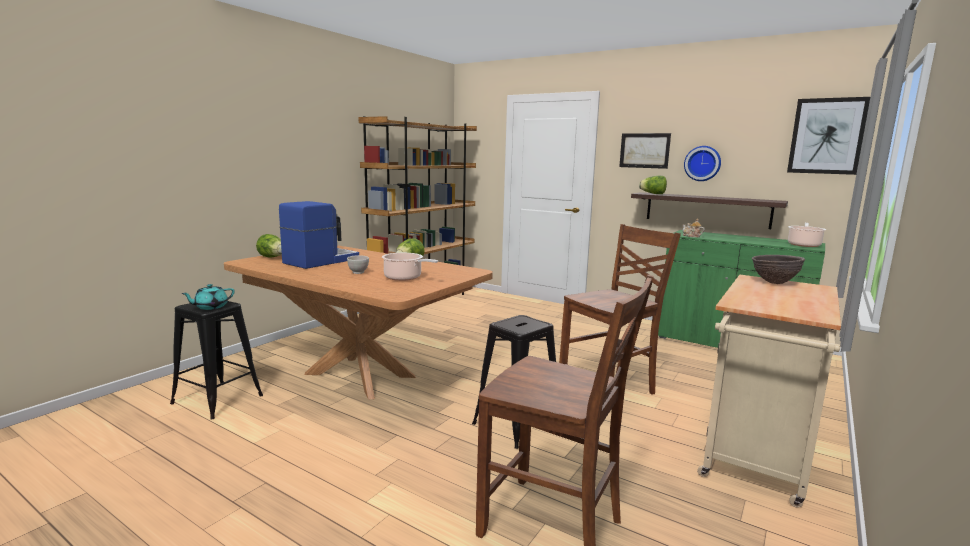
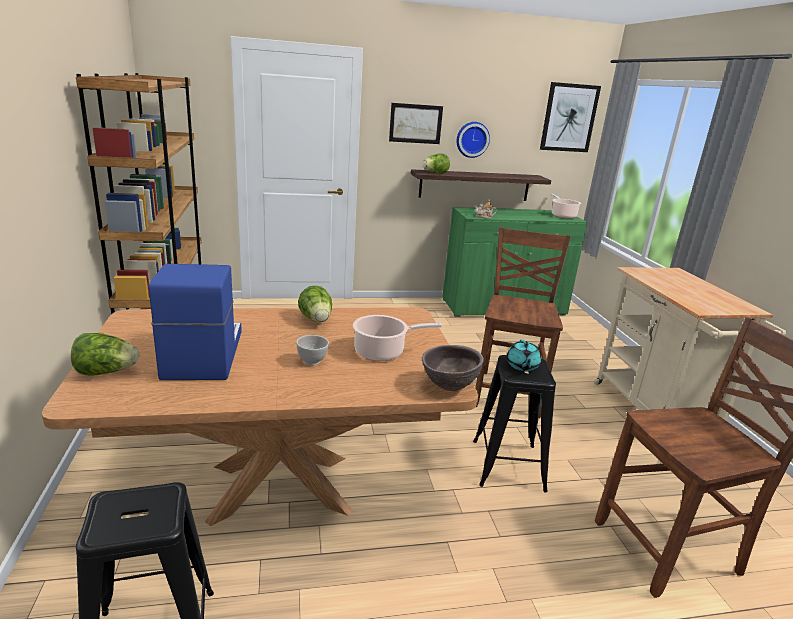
camera: 45 degrees left, 10 degrees up
(210, 307) = (152, 514): turquoise teapot -> turquoise teapot (522, 366)
(774, 283) = (654, 273): brown bowl -> brown bowl (449, 387)

